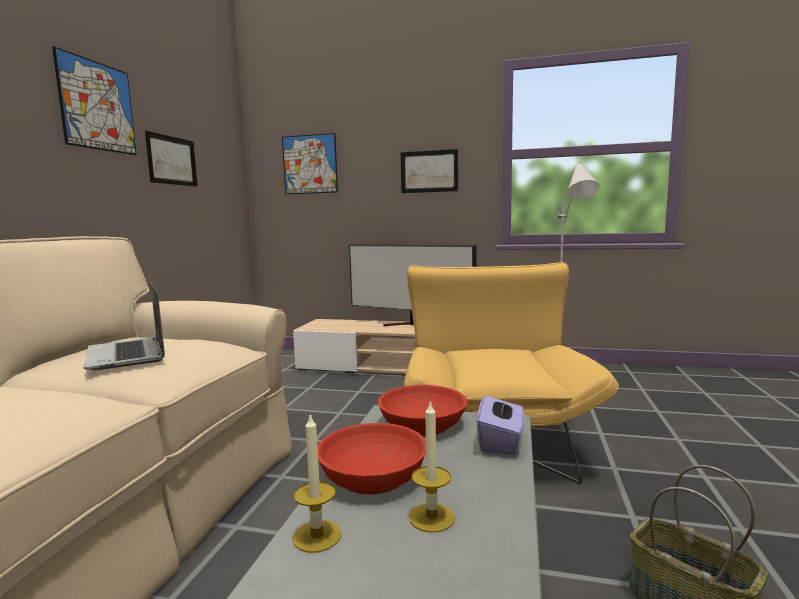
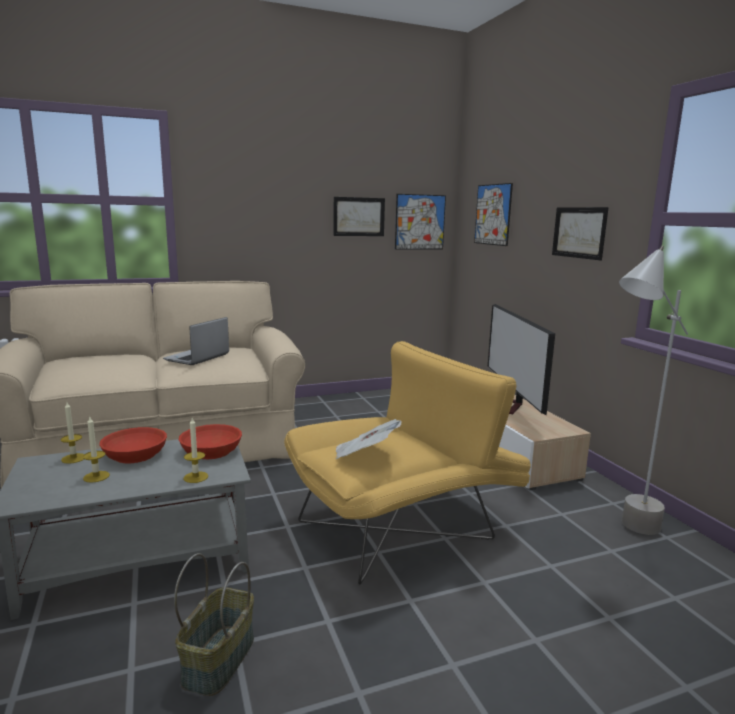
camera: 55 degrees right, 5 degrees up
(97, 106) = (293, 185): picture -> picture (420, 222)
(501, 442) = (195, 477): purple tissue box -> candle
(510, 366) = (365, 455): none -> newspaper

